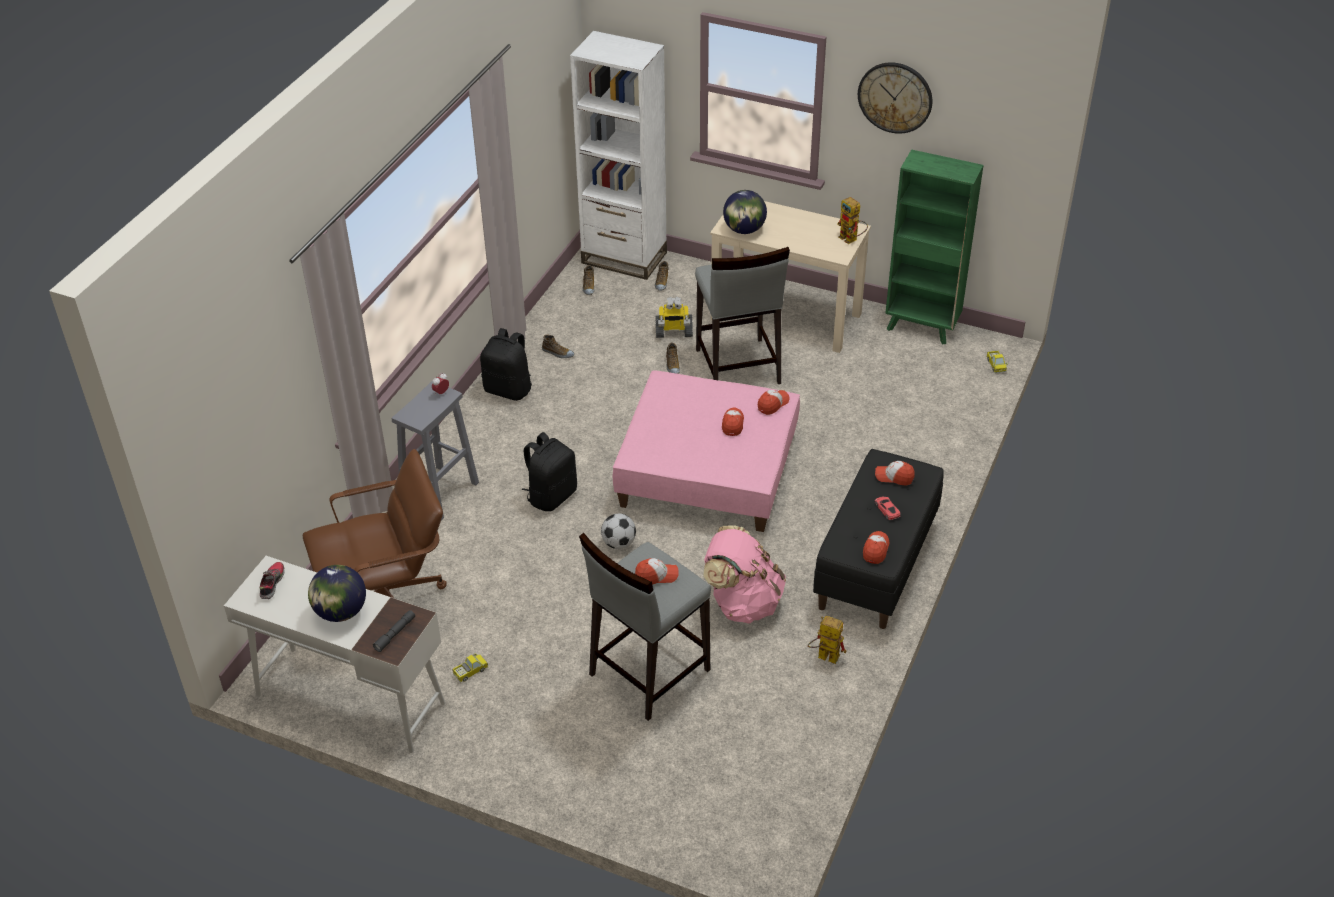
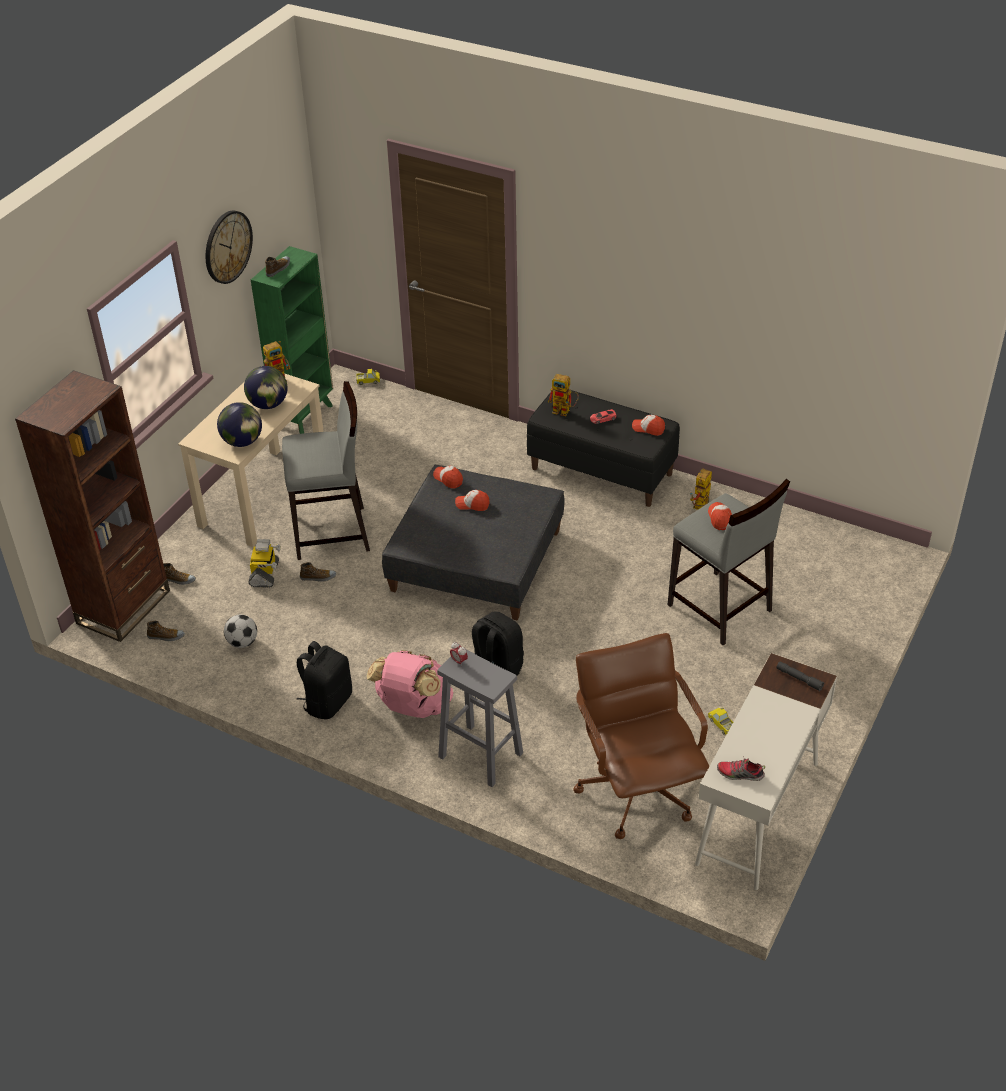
camera: 85 degrees left, 0 degrees up
(341, 612) = (775, 718): globe -> globe (268, 404)
(557, 353) = (276, 662): shoe -> shoe (278, 269)
(619, 543) = (565, 622): football -> football (242, 642)
(624, 258) = (124, 607): white bookcase -> brown bookcase
(706, 471) = (477, 561): pink ottoman -> grey ottoman
(742, 602) = (641, 548): pink backpack -> pink backpack (413, 707)
(894, 477) = (565, 411): cap -> toy robot

